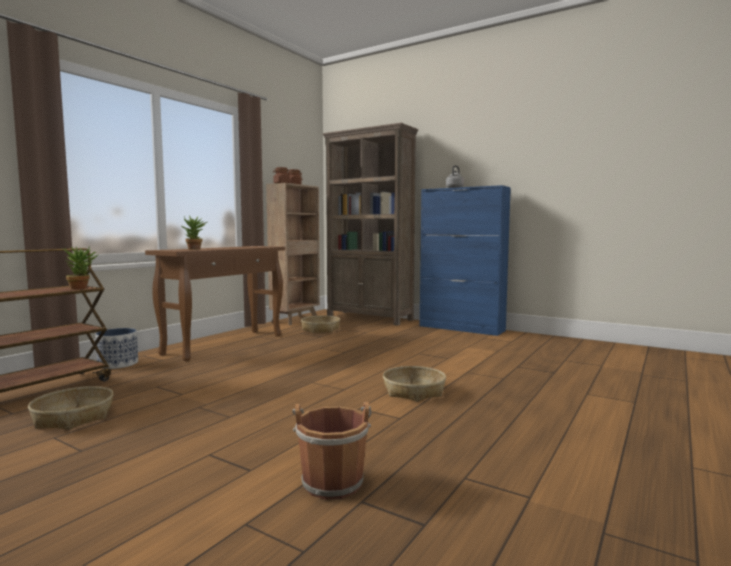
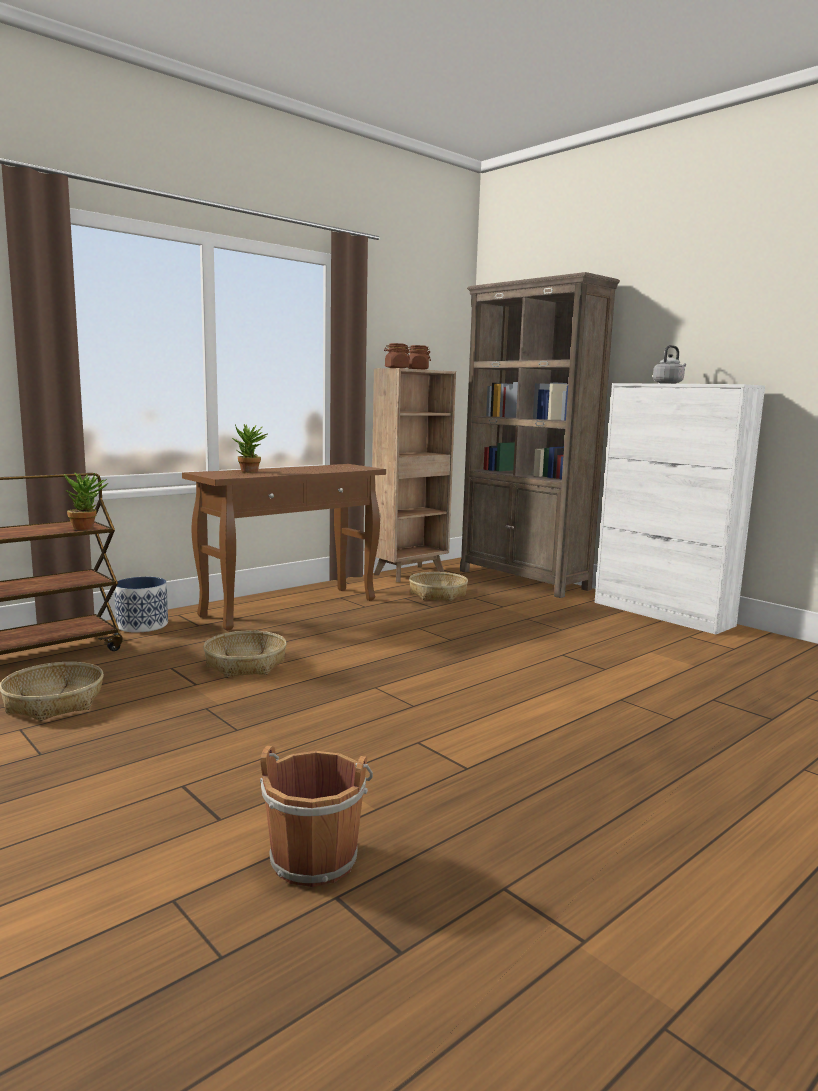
camera: 15 degrees right, 5 degrees up
(414, 391) = (515, 724): basket -> basket (246, 664)
(462, 328) = (662, 614): blue cabinet -> white cabinet

